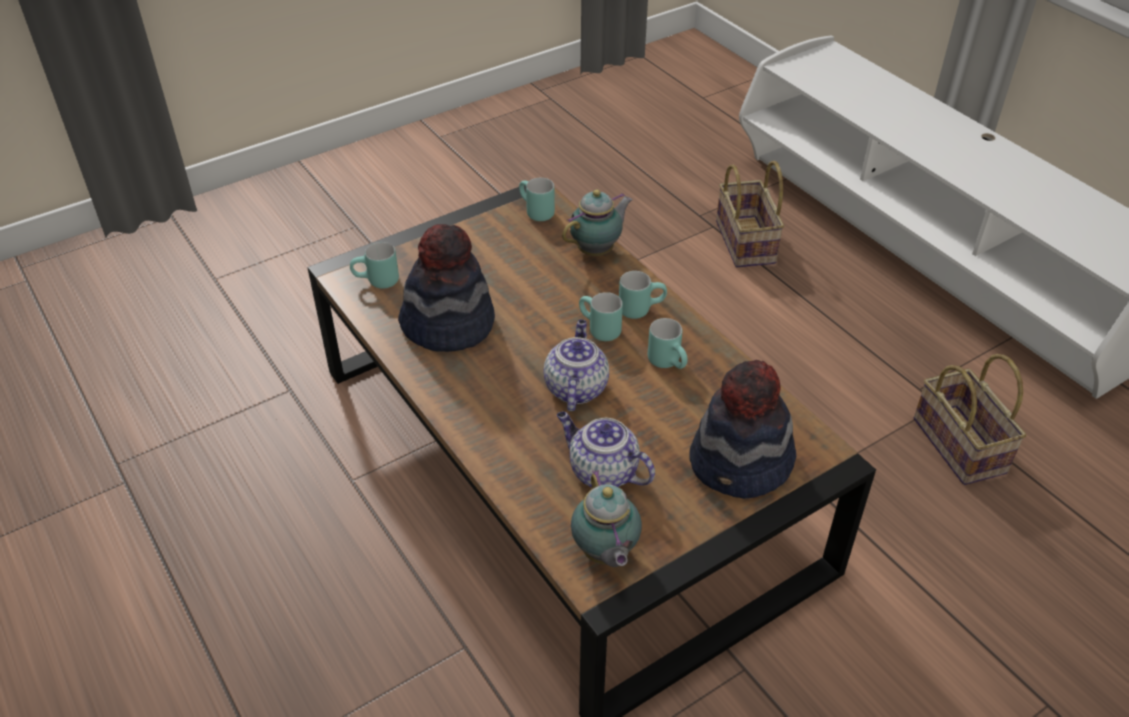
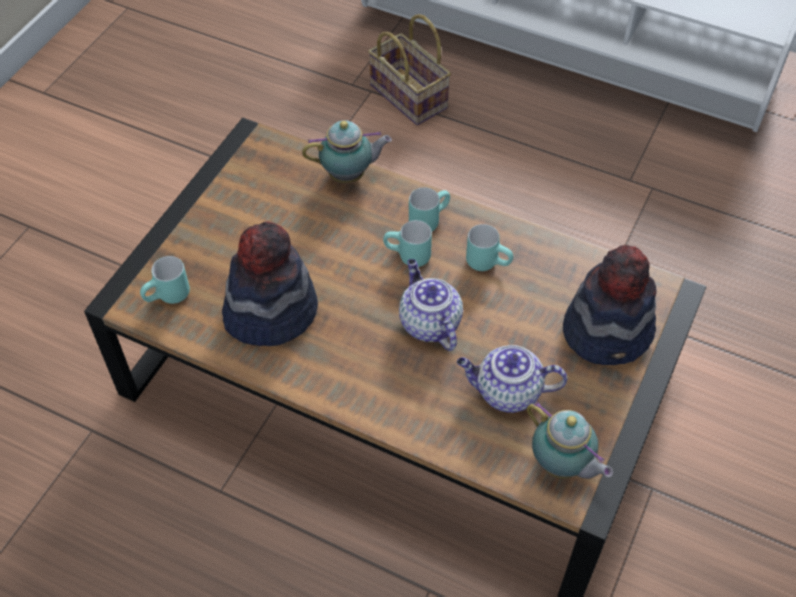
camera: 30 degrees left, 10 degrees up
(534, 212) = (263, 159): turquoise mug -> none
(597, 250) = (349, 176): teapot -> teapot turned 60 degrees clockwise
(962, 447) = (690, 218): basket -> none

